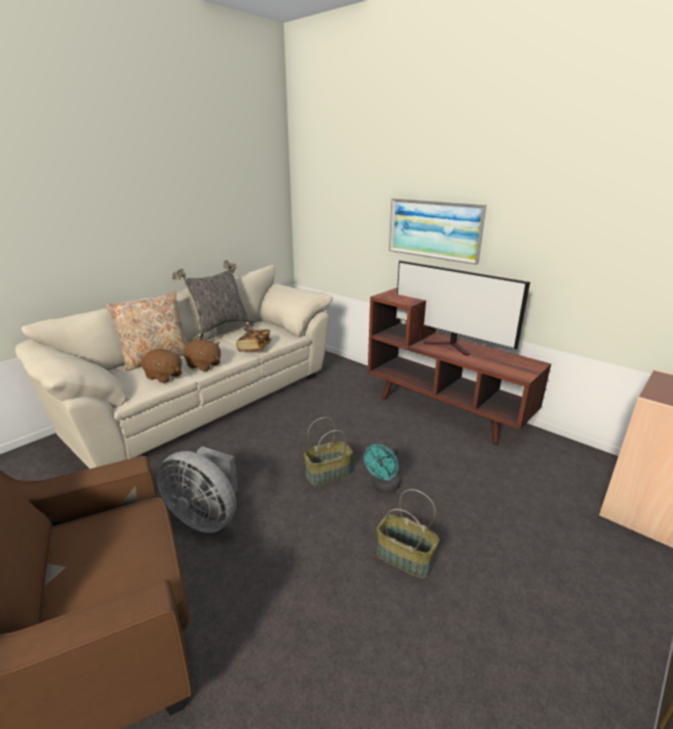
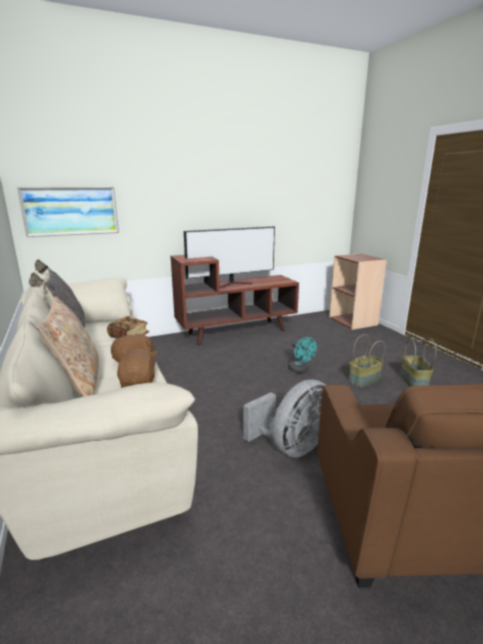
camera: 65 degrees left, 5 degrees down
(164, 376) = (139, 382): brown plush toy -> brown plush toy turned 60 degrees counterclockwise
(328, 473) = (273, 384): basket -> basket (413, 381)
(434, 229) = (191, 205): picture -> picture (71, 211)

